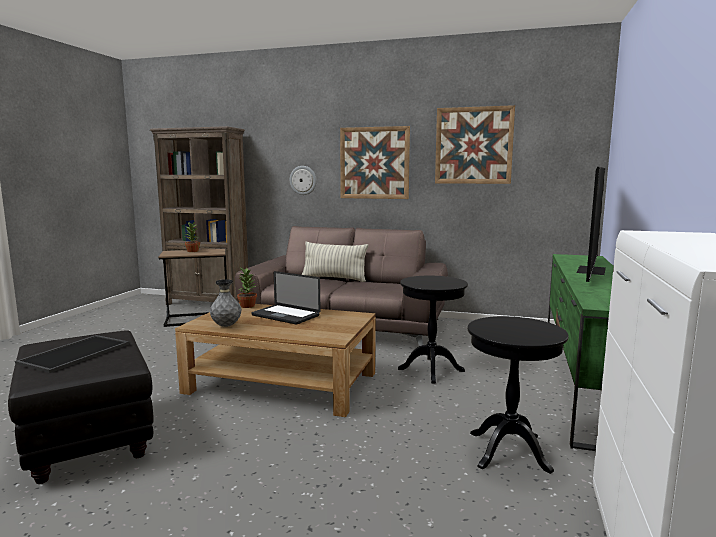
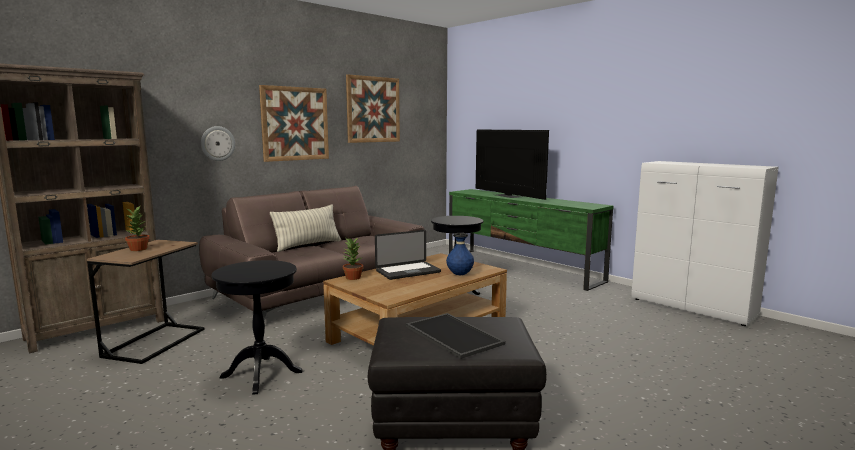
camera: 60 degrees left, 0 degrees up
(226, 326) = (411, 290): grey vase -> none
(296, 332) = (459, 275): none -> blue vase
(509, 451) = (582, 302): black side table -> black side table (261, 374)

